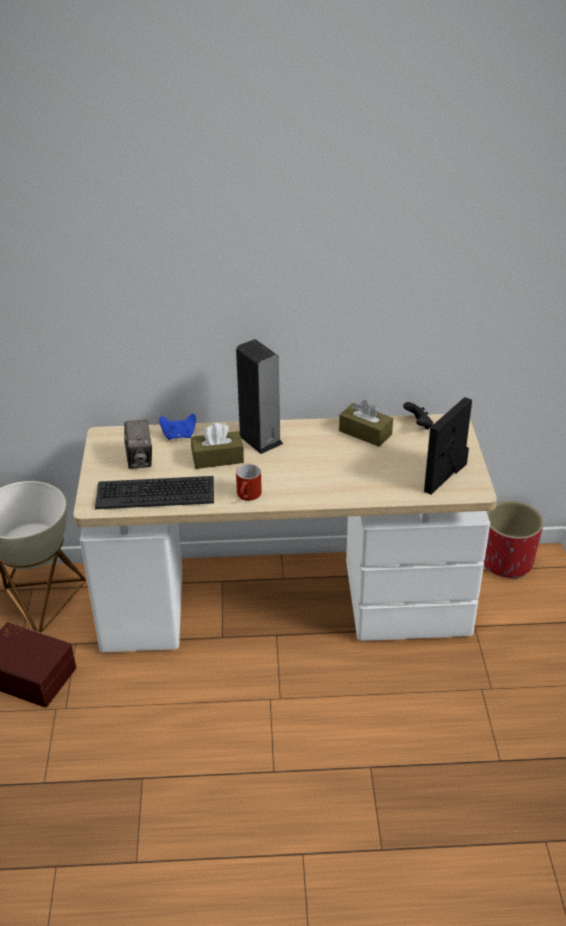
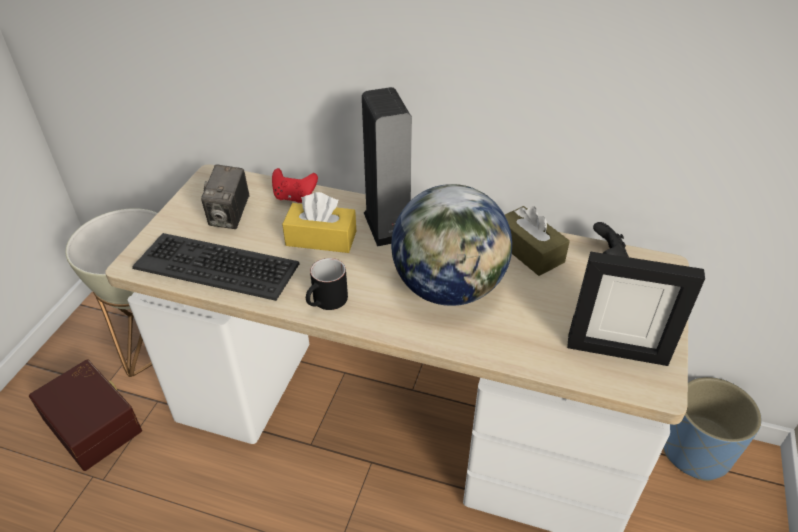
camera: 20 degrees right, 5 degrees up
(179, 435) = (294, 197): blue game controller -> red game controller
(217, 458) = (321, 238): brown tissue box -> yellow tissue box
(248, 496) = (326, 302): red mug -> black mug
(324, 468) = (449, 288): none -> globe
(445, 477) = (617, 350): picture frame -> picture frame turned 135 degrees counterclockwise
(506, 561) = (695, 451): red planter -> blue planter

